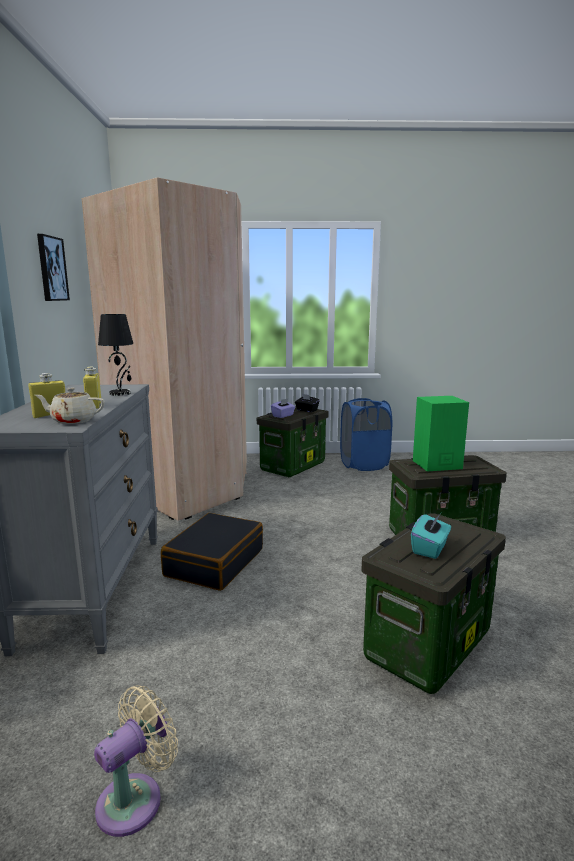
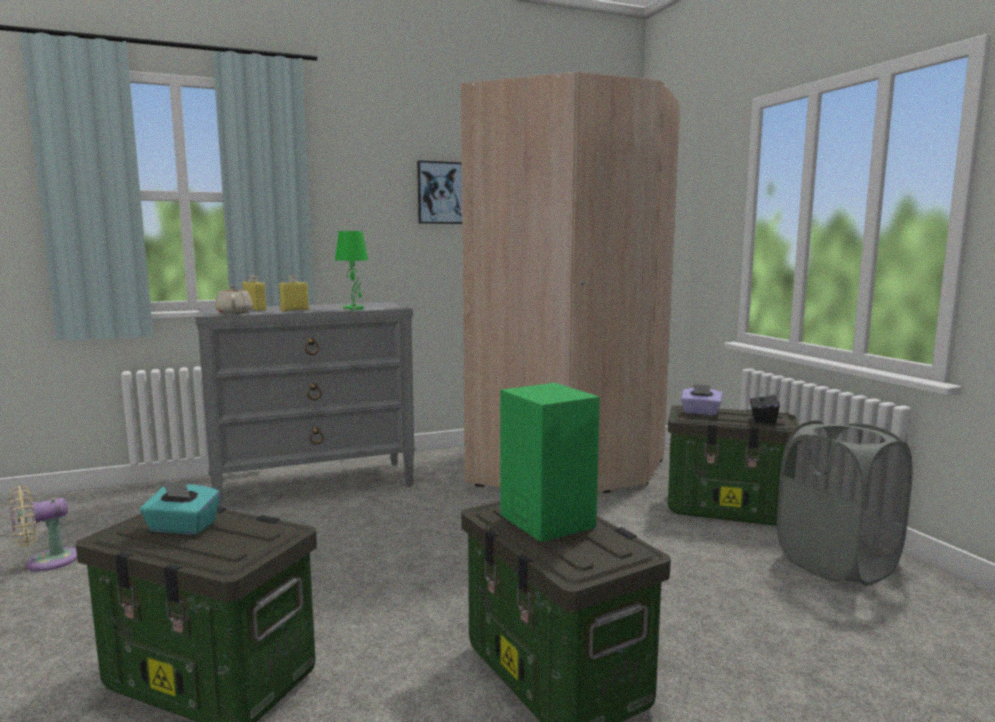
camera: 70 degrees right, 5 degrees down
(120, 393) = (354, 309): black table lamp -> green table lamp
(135, 799) = (46, 562): beige fan -> beige fan turned 120 degrees clockwise
(214, 562) = (381, 519): black suitcase -> none
(364, 464) = (836, 564): blue laundry basket -> grey laundry basket

